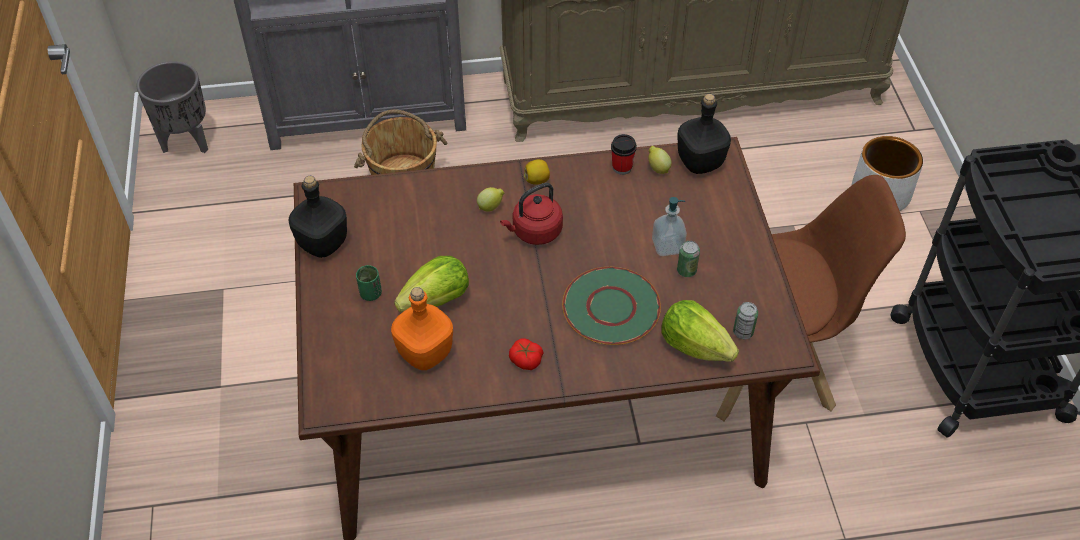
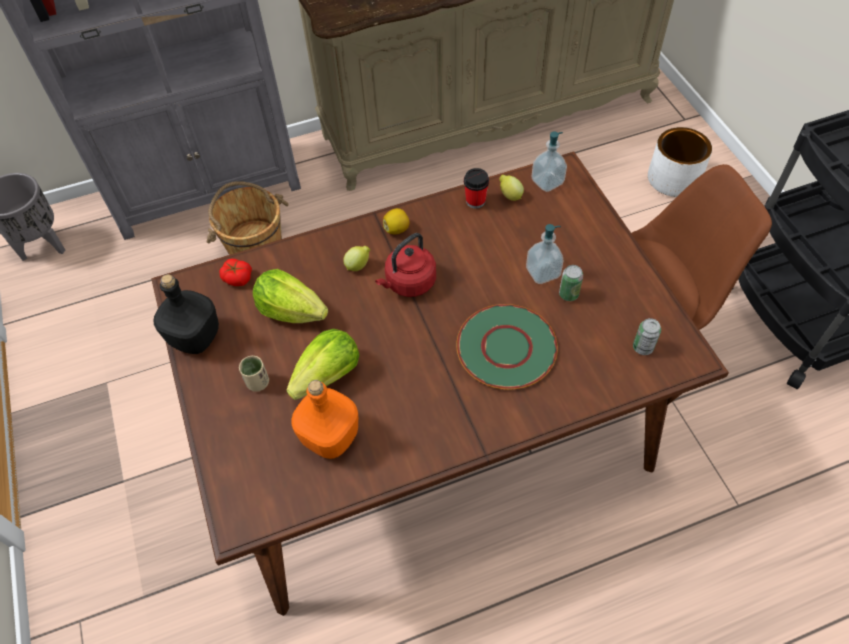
camera: 10 degrees left, 5 degrees up
(370, 293) = (258, 382): green cup -> beige cup
(526, 360) = (436, 423): tomato -> tomato (237, 278)
(695, 345) = (600, 371): lettuce -> lettuce (291, 311)
(699, 161) = (547, 182): black bottle -> soap dispenser

